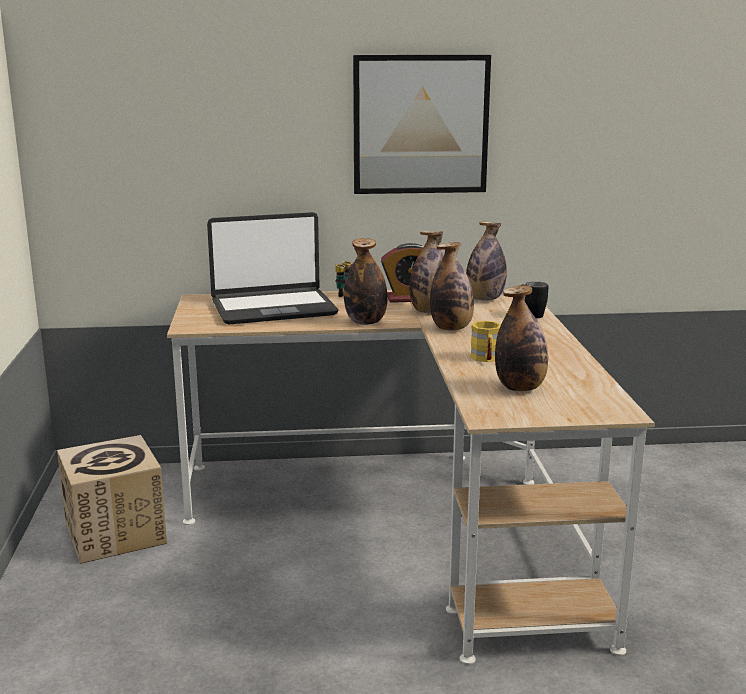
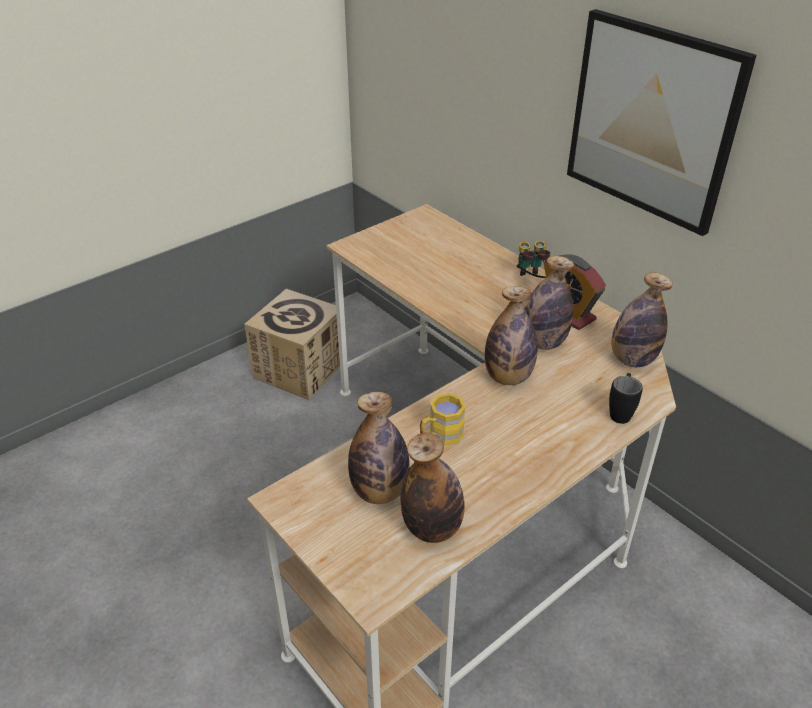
camera: 55 degrees right, 20 degrees up
(273, 308) = (444, 259): laptop -> none
(365, 322) = (466, 320): bottle -> bottle (432, 528)

